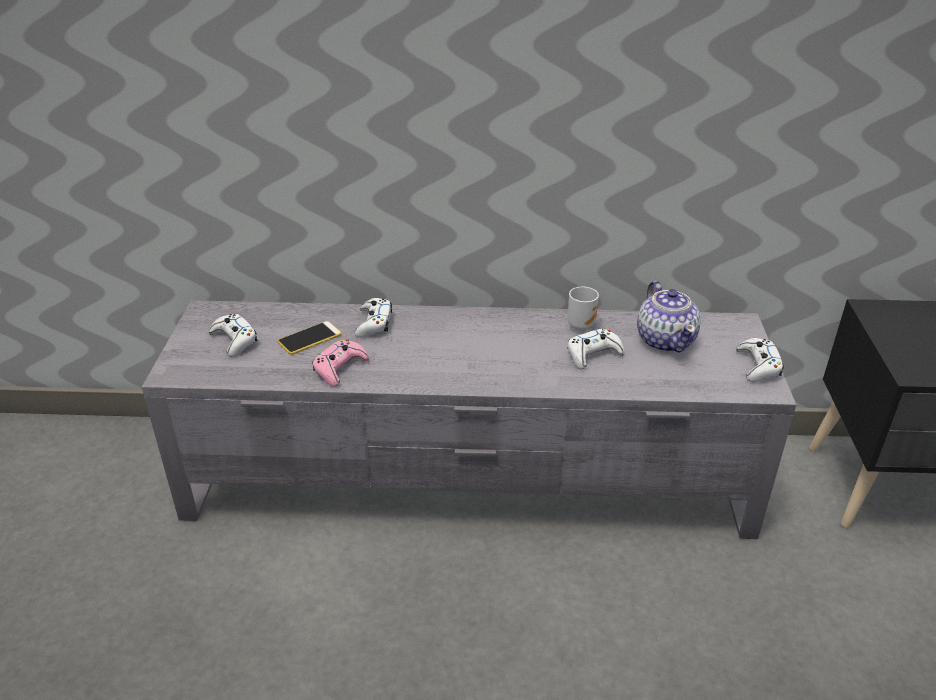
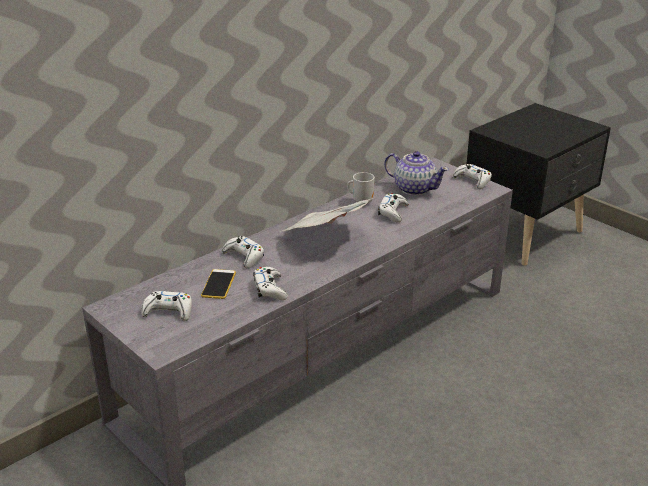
camera: 45 degrees left, 5 degrees down
(340, 368) = (270, 289): pink game controller -> white game controller
(478, 345) = (326, 237): none -> newspaper

